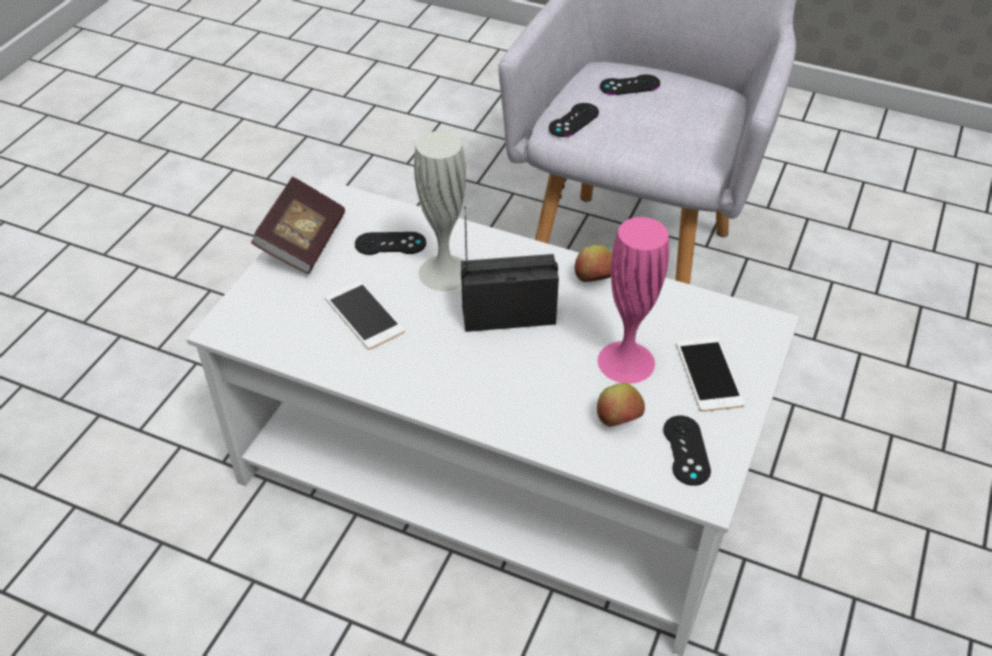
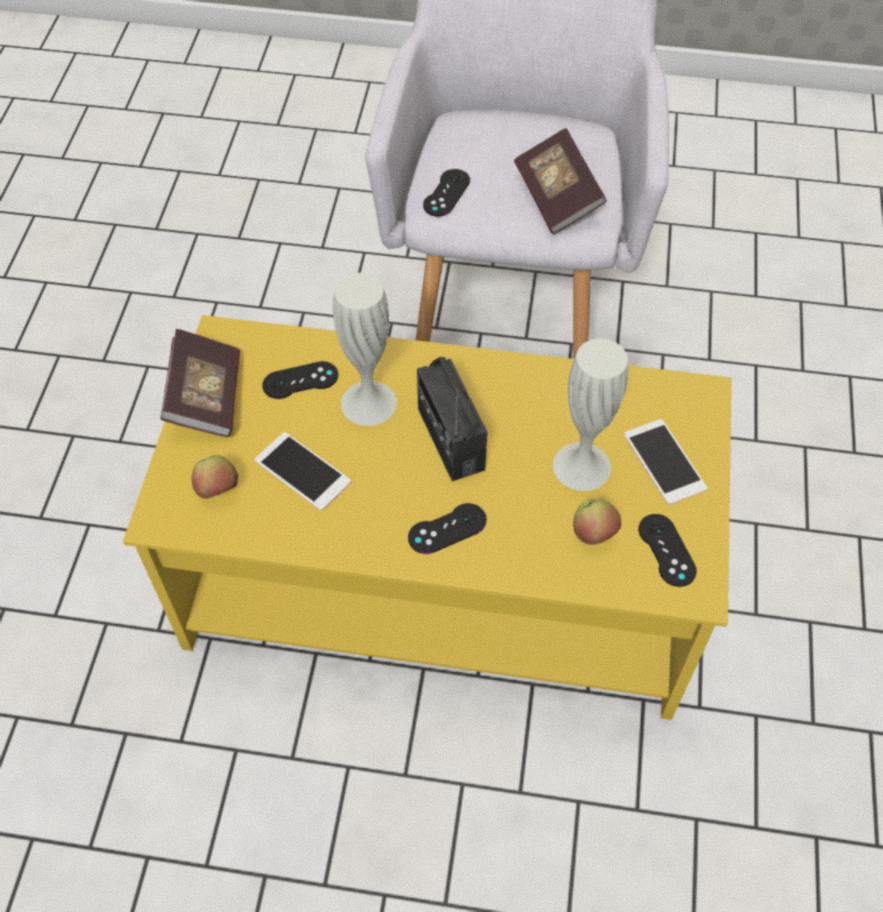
camera: 15 degrees left, 10 degrees up
(493, 469) = (438, 572): white coffee table -> yellow coffee table
(508, 315) = (450, 439): radio -> radio turned 90 degrees counterclockwise
(593, 280) = (522, 380): apple -> apple (218, 490)
(626, 361) = (581, 466): pink vase -> white vase
(630, 85) = (491, 138): black game controller -> black game controller (447, 529)
(675, 139) = (557, 197): none -> book

